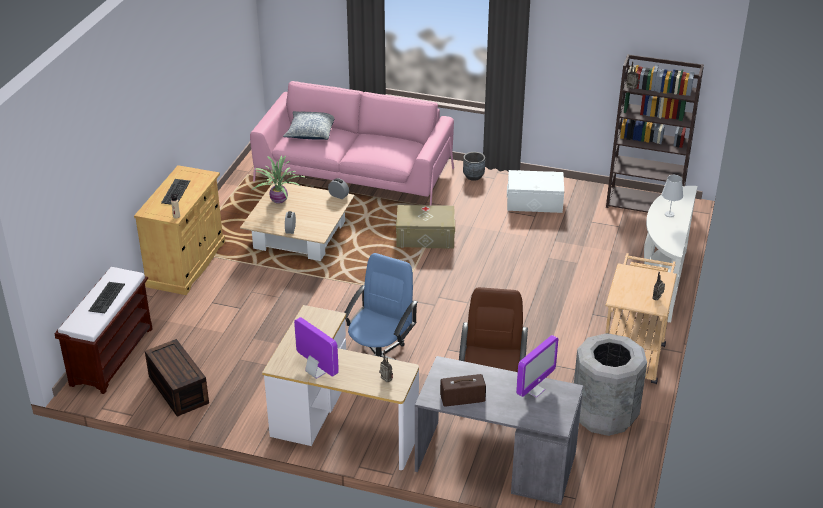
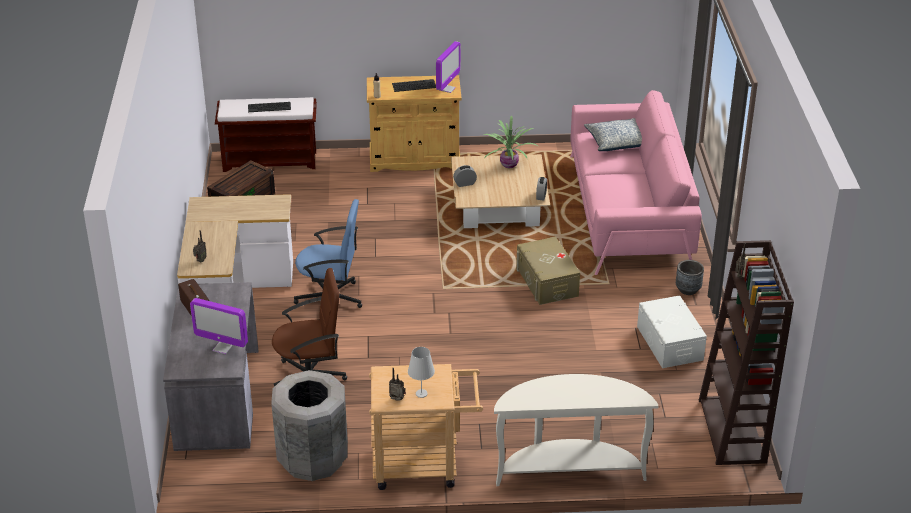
camera: 70 degrees right, 0 degrees up
(316, 372) = (199, 223): monitor -> monitor (447, 89)
(669, 214) = (578, 391): white table lamp -> white table lamp (421, 393)

